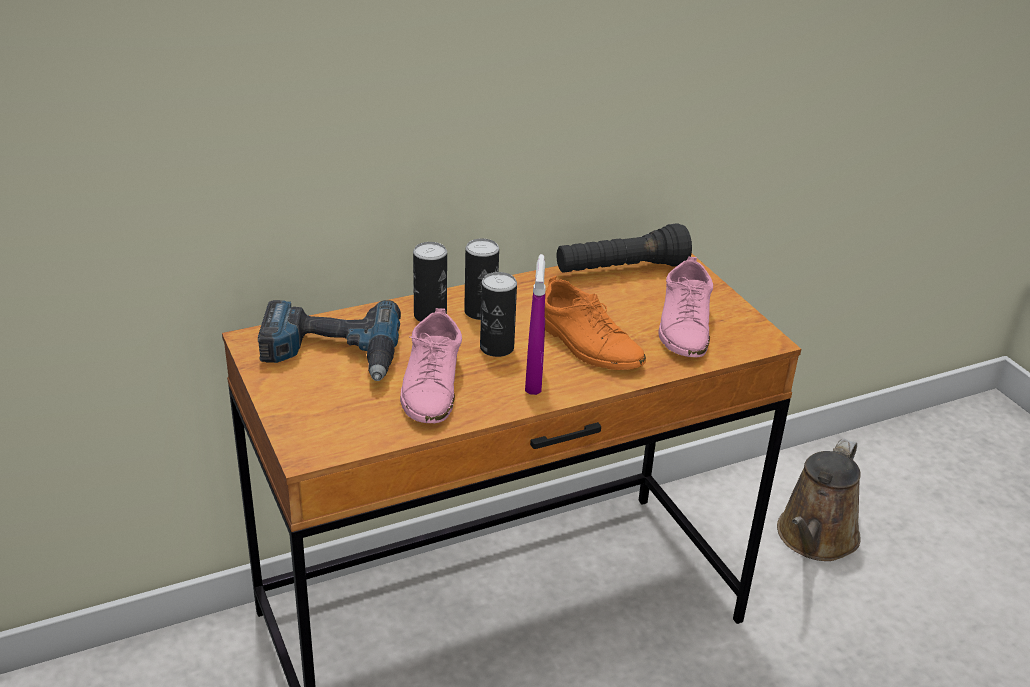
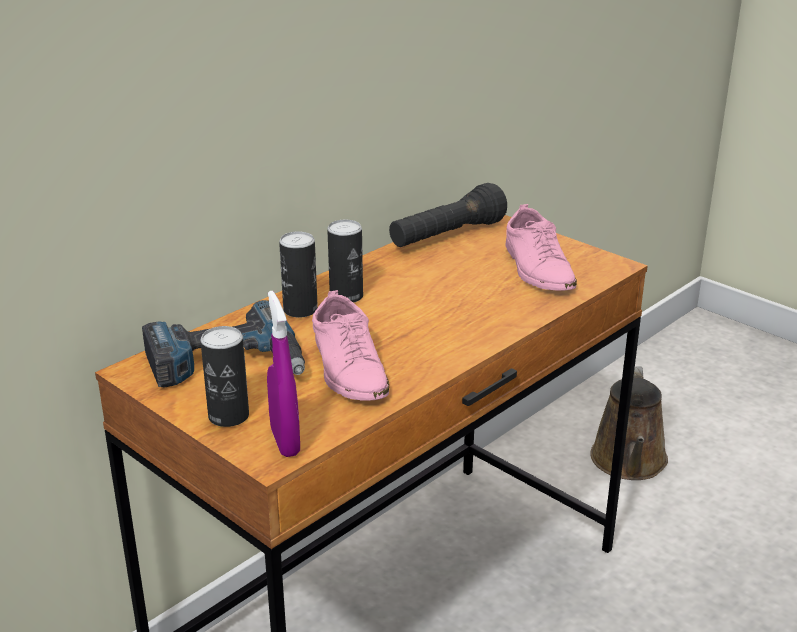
camera: 20 degrees left, 5 degrees down
(497, 348) = (385, 323): can -> can (228, 416)
(533, 381) = (442, 343): purple spray bottle -> purple spray bottle (285, 441)
(587, 343) = (465, 301): orange shoe -> none

